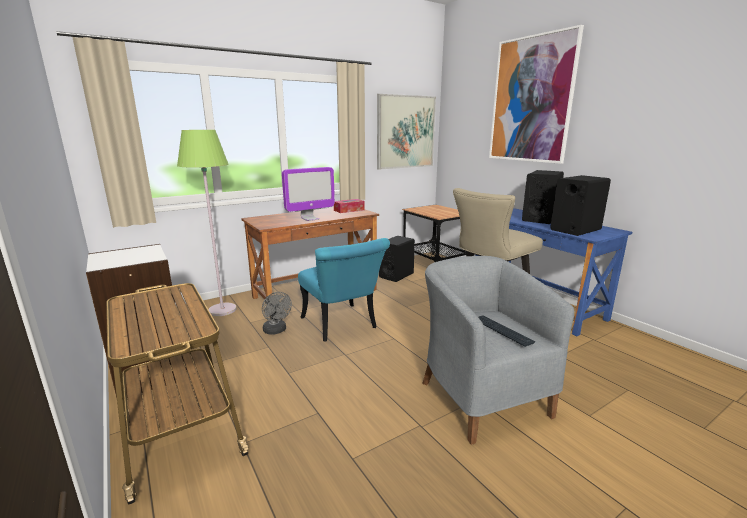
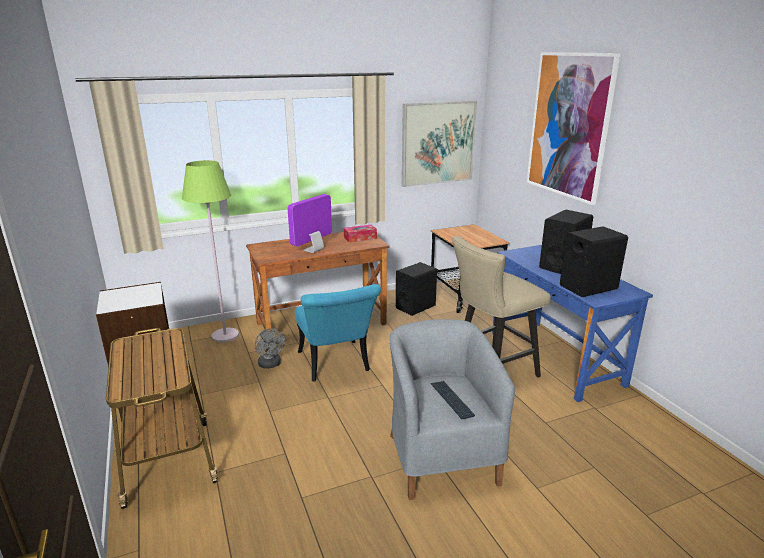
camera: 10 degrees right, 5 degrees up
(310, 219) = (313, 250): monitor -> monitor turned 150 degrees clockwise

